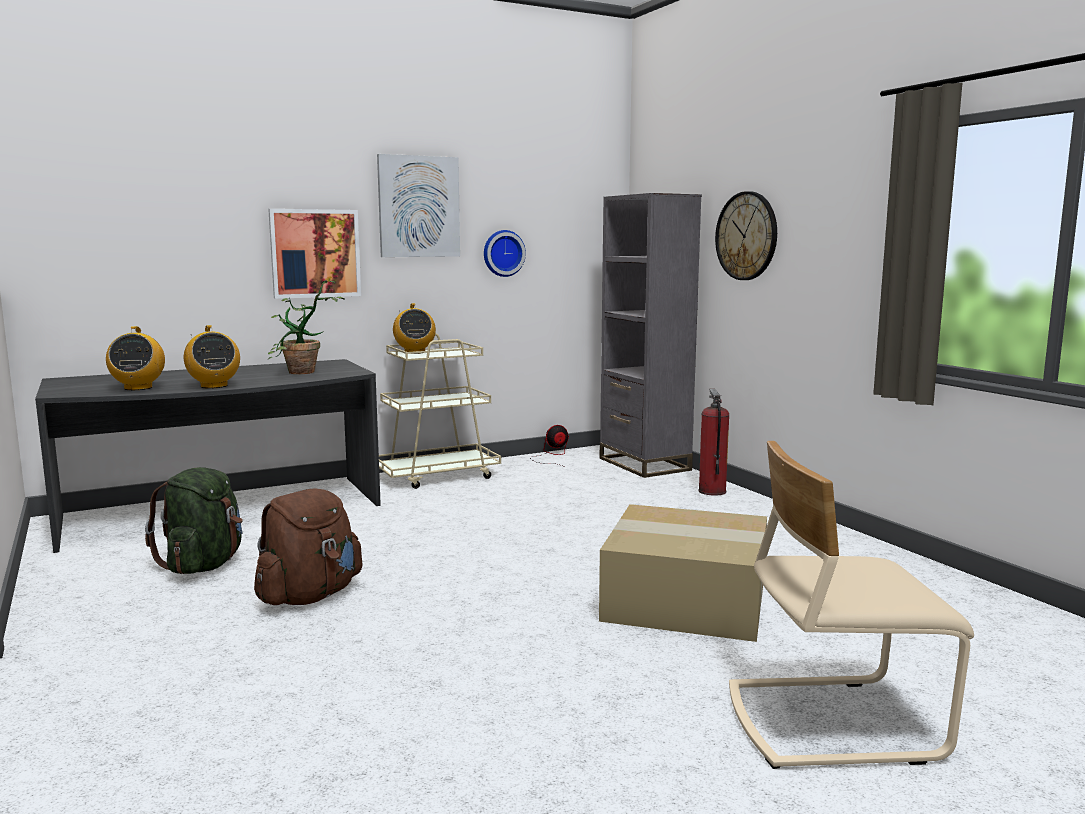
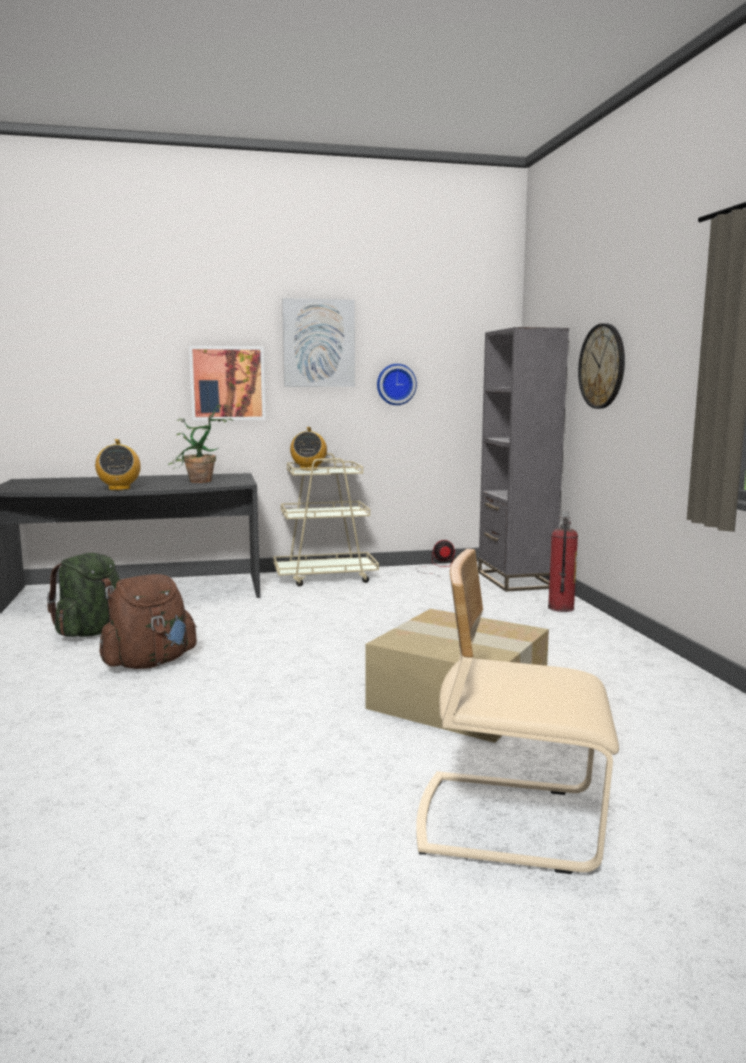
camera: 15 degrees right, 0 degrees up
(138, 388) = (64, 488): radio -> none

